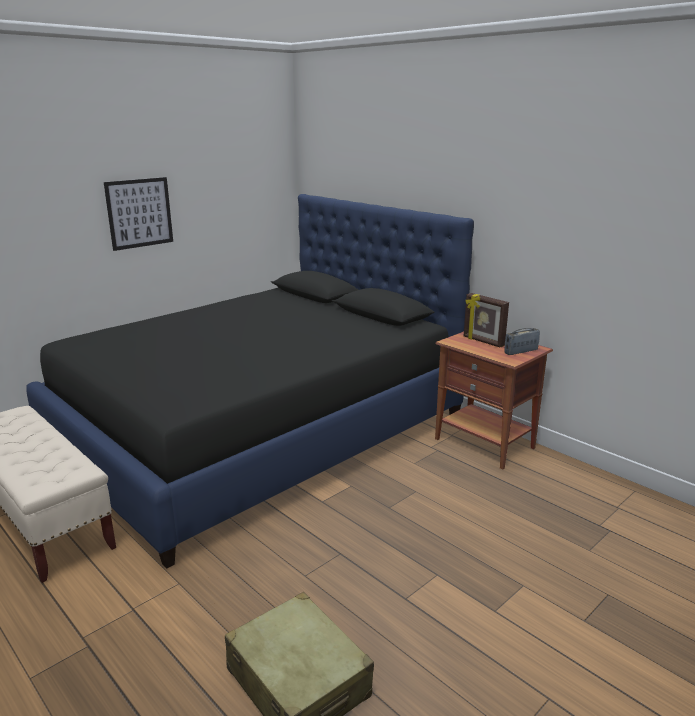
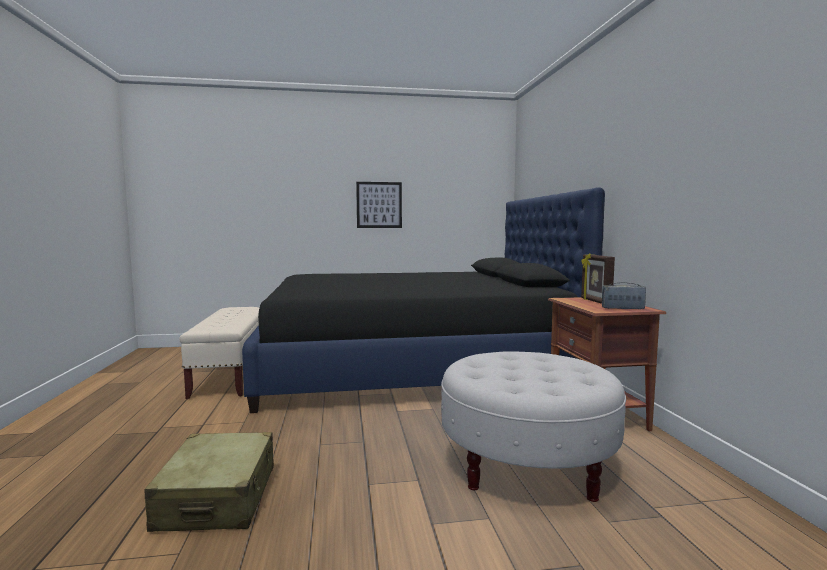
camera: 35 degrees right, 15 degrees down
(493, 520) = (527, 464): none -> white ottoman

